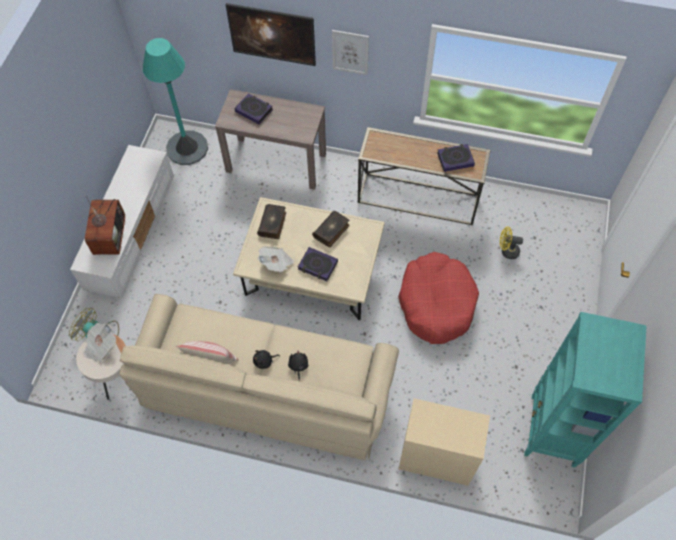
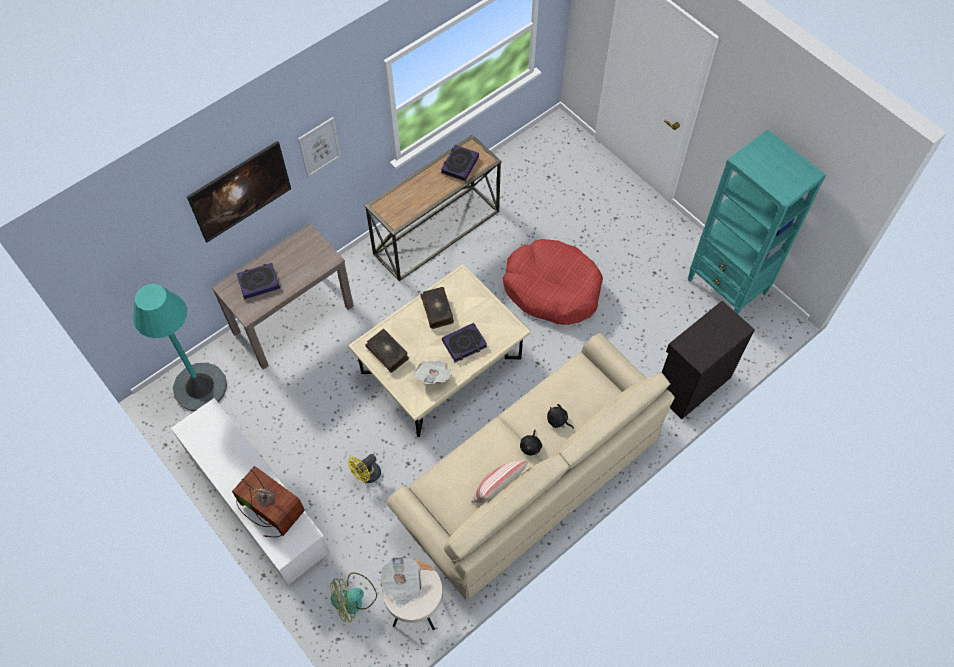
camera: 55 degrees left, 0 degrees up
(436, 457) = (691, 384): beige cabinet -> black cabinet
(507, 251) = (545, 204): yellow fan -> yellow fan (366, 475)

